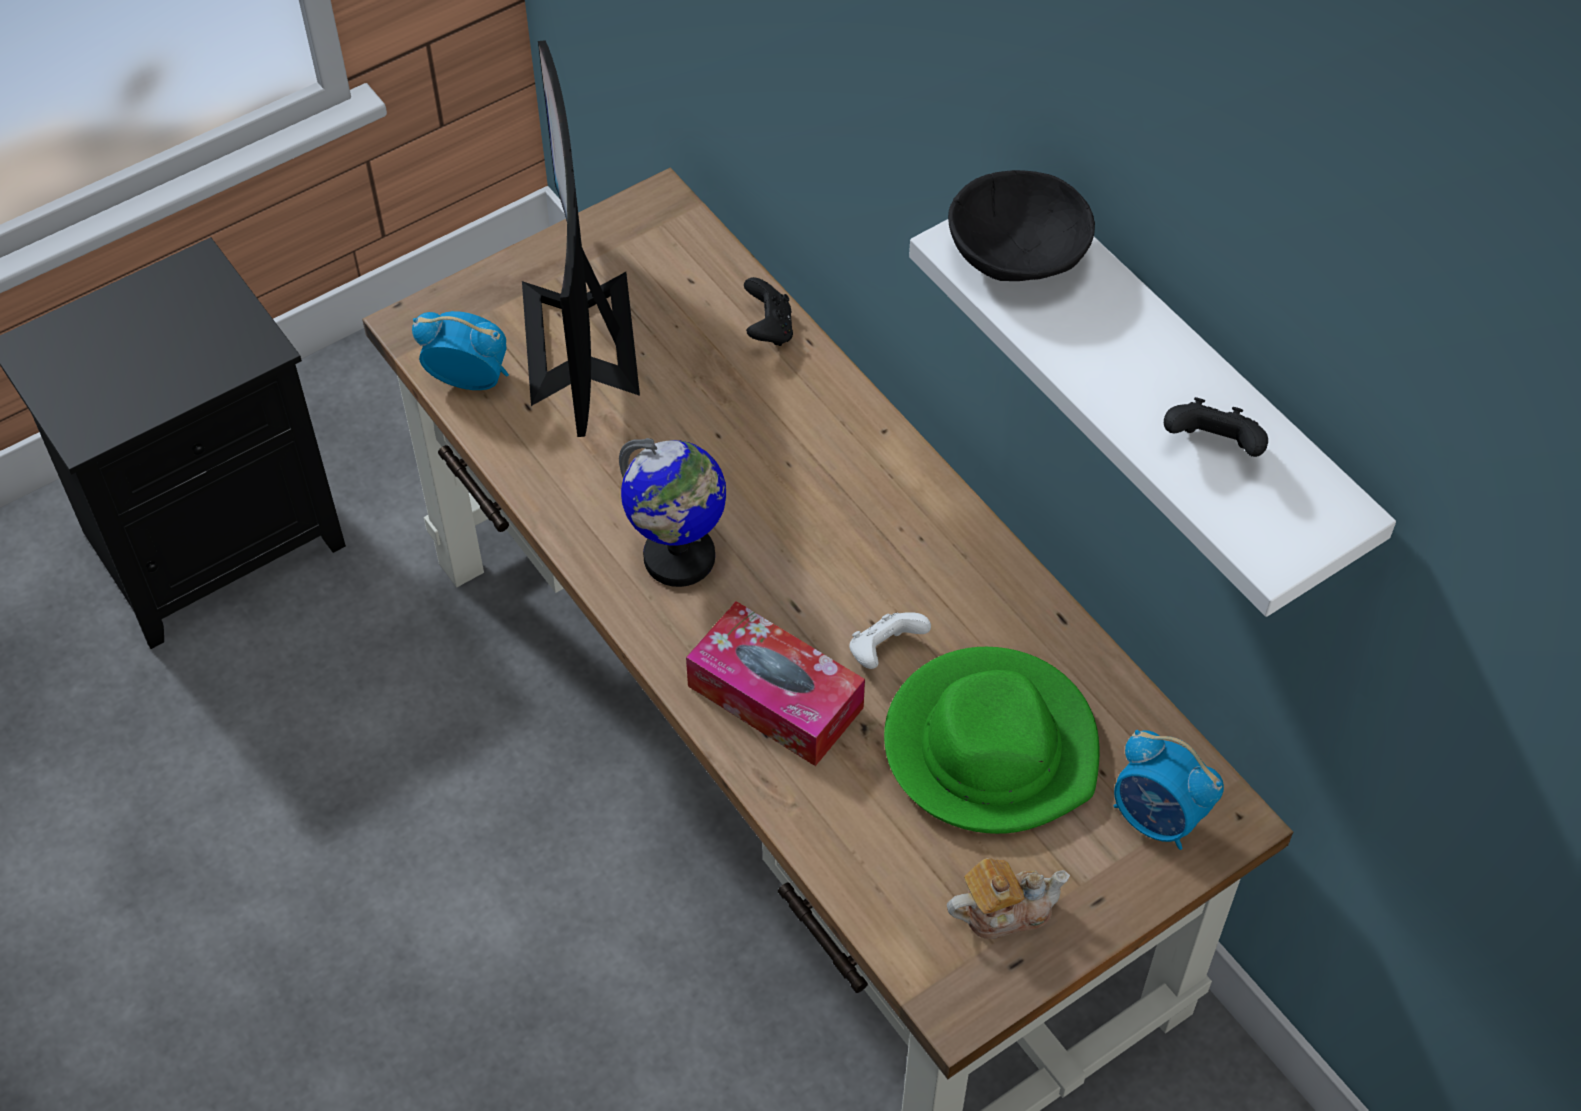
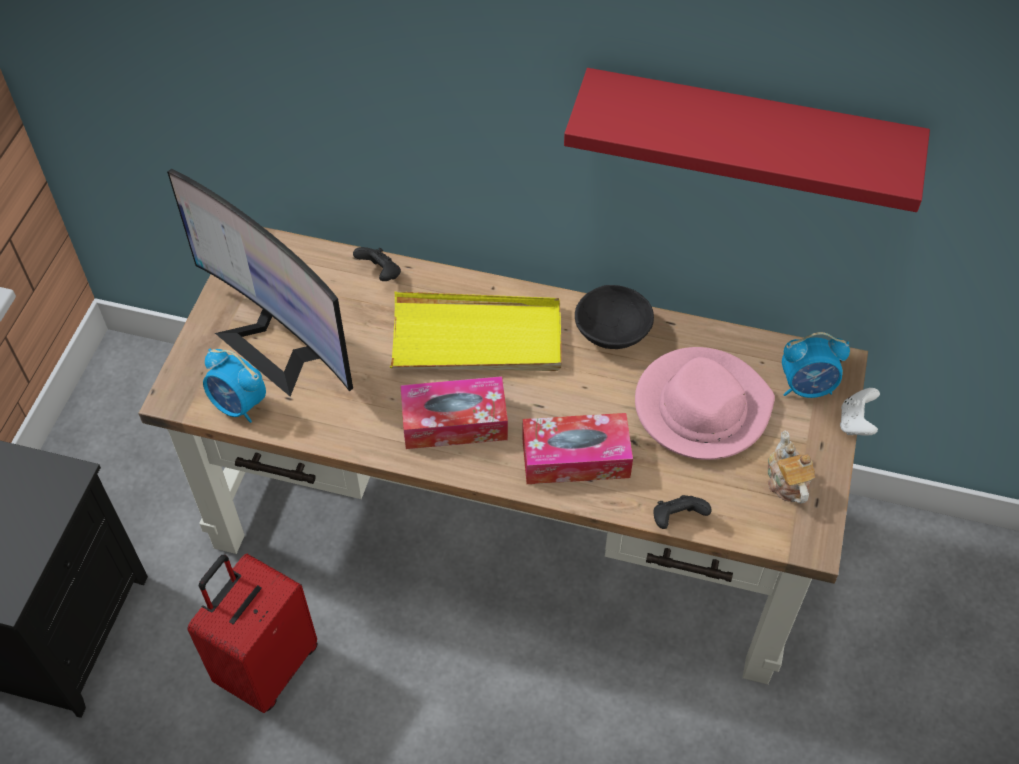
camera: 40 degrees left, 0 degrees up
(375, 735) = (267, 666): none -> red suitcase
(469, 379) = (239, 405): alarm clock -> alarm clock turned 120 degrees counterclockwise
(679, 558) = (454, 422): globe -> tissue box
(804, 479) = (477, 338): none -> yellow tray
(884, 652) = (605, 397): white game controller -> white game controller (856, 423)
(991, 746) = (701, 407): green hat -> pink hat
(1004, 910) = (786, 481): teapot -> teapot turned 45 degrees counterclockwise
(1019, 258) = (629, 110): black bowl -> black bowl (613, 332)
(1190, 392) = (747, 135): white shelf -> red shelf
(1212, 447) = (818, 145): black game controller -> black game controller (677, 519)

